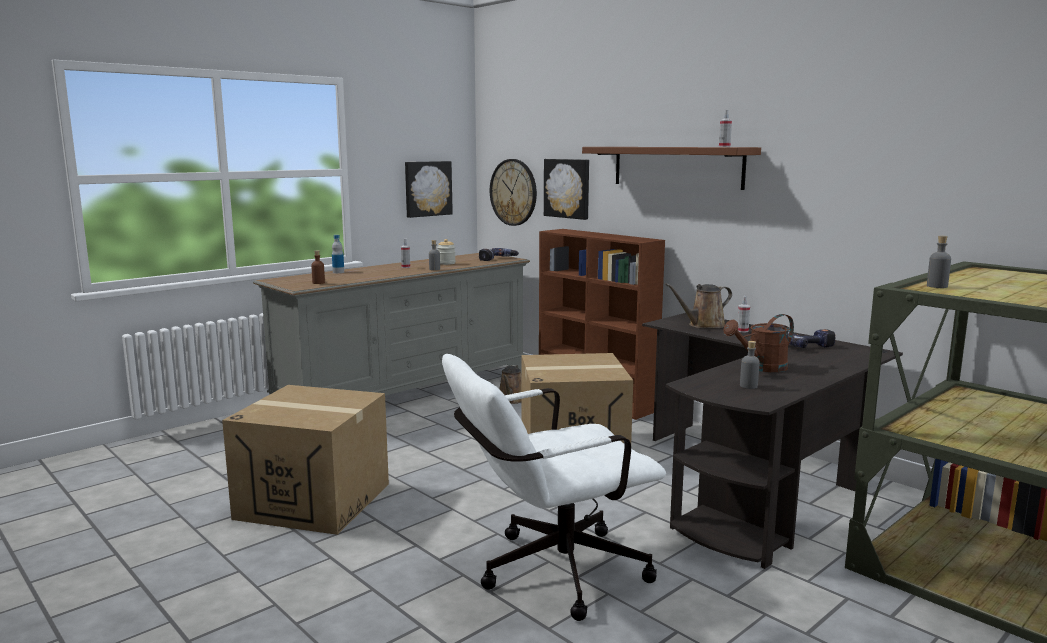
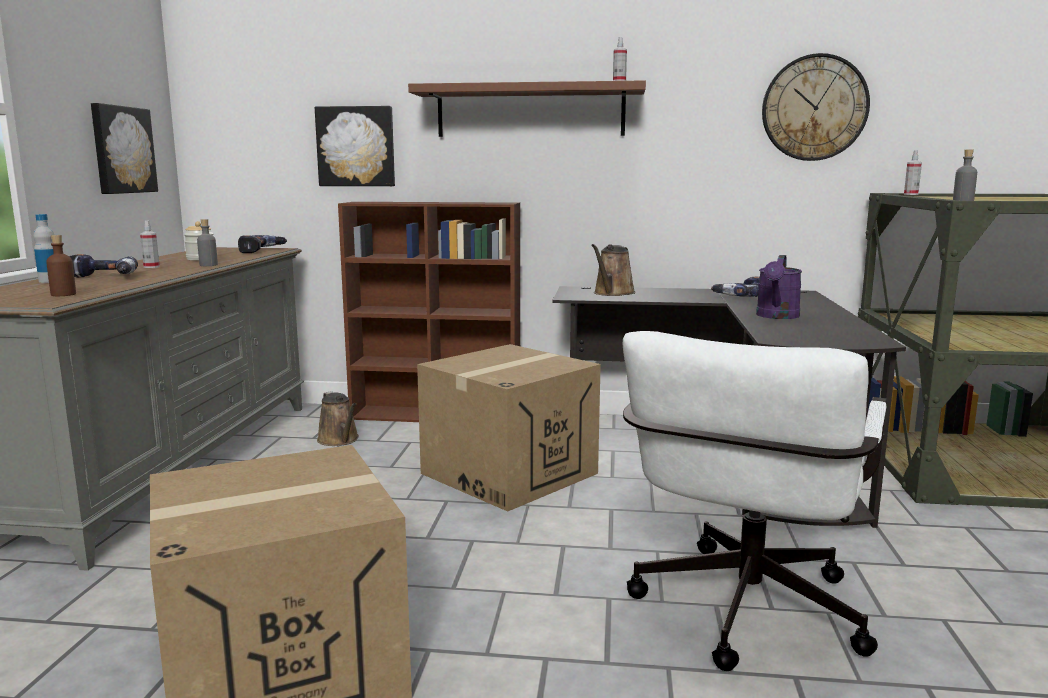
camera: 40 degrees left, 0 degrees up
(363, 272) = (102, 277): none -> power drill
(513, 192) = (255, 157): wall clock -> wall clock (814, 108)
(742, 331) = (659, 293): spray bottle -> spray bottle (911, 194)
(748, 386) = (821, 331): grey bottle -> none
(761, 368) = (777, 316): brown watering can -> purple watering can

